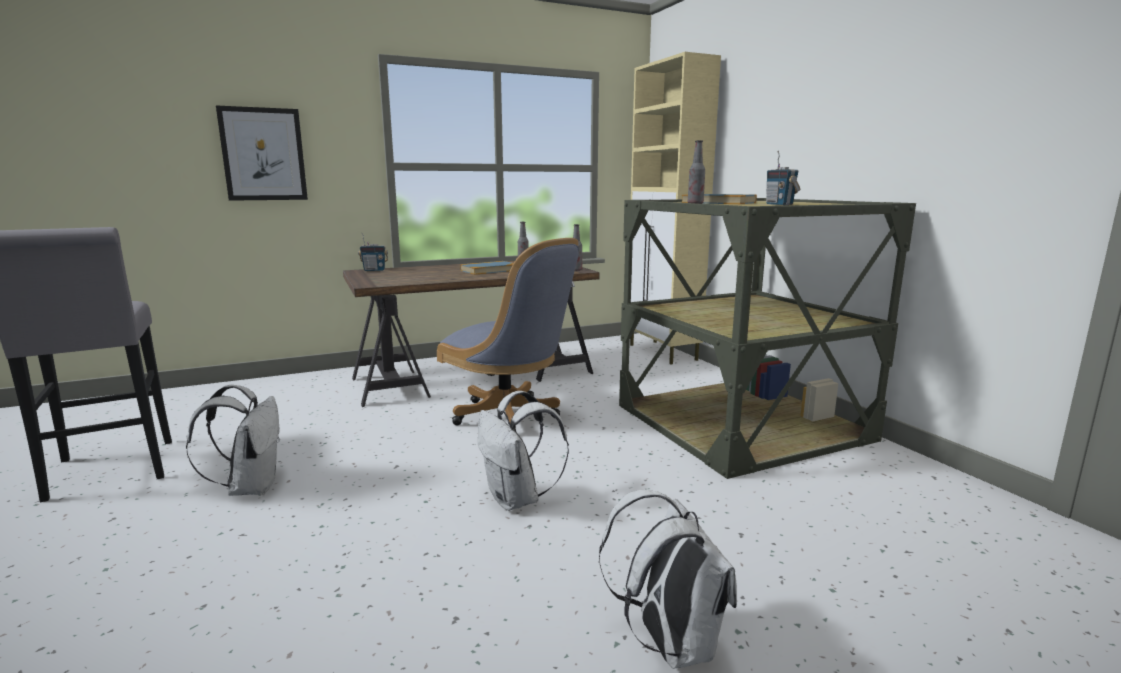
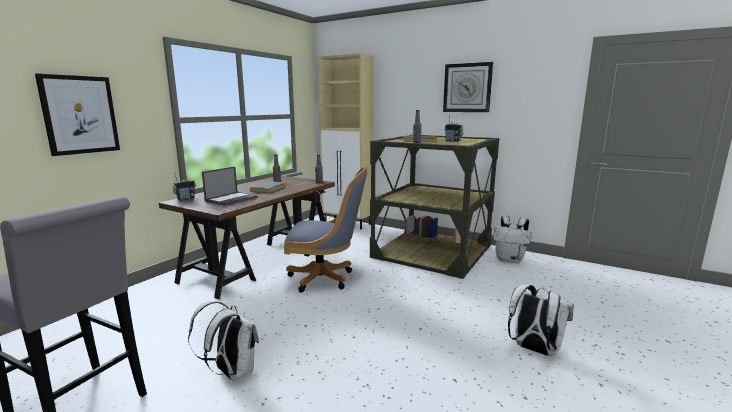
camera: 35 degrees left, 0 degrees up
(416, 275) = (232, 199): none -> laptop
(517, 499) = (396, 319): white backpack -> white backpack (510, 259)
(866, 96) = (467, 88): none -> wall clock

